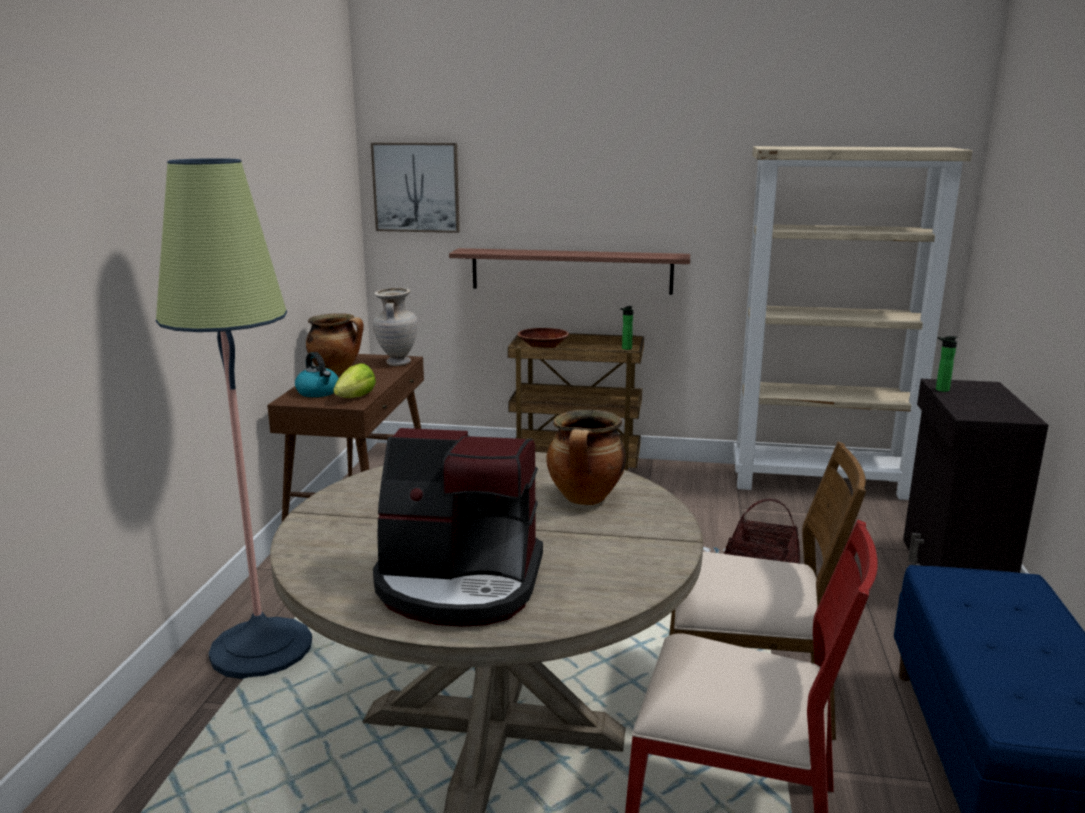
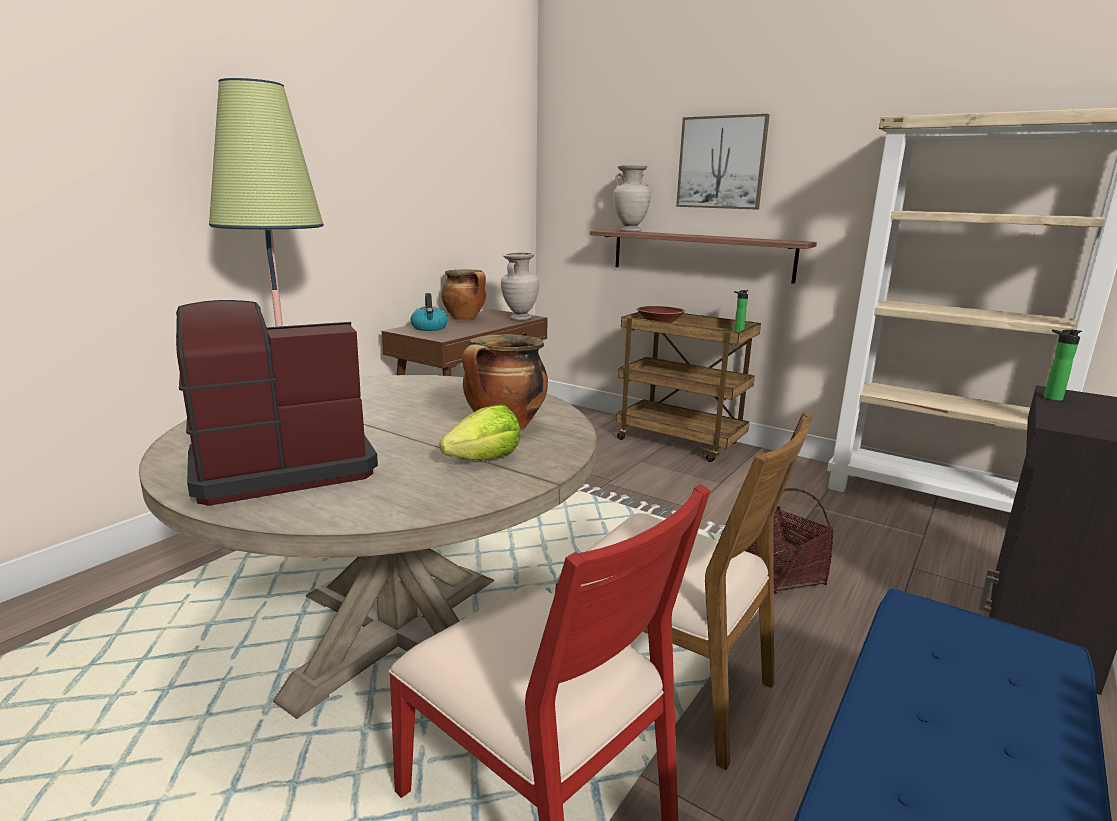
camera: 25 degrees right, 0 degrees up
(356, 397) = (450, 334): lettuce -> lettuce (485, 459)
(416, 187) = (577, 174): picture -> picture (721, 163)
(459, 584) = (280, 466): coffee machine -> coffee machine turned 120 degrees clockwise
(493, 251) = (630, 231): none -> beige vase

